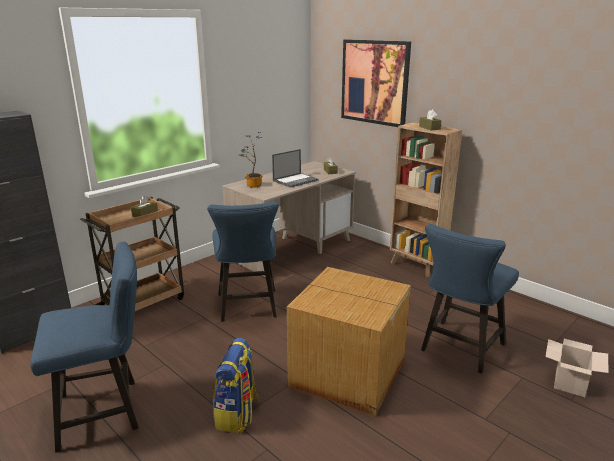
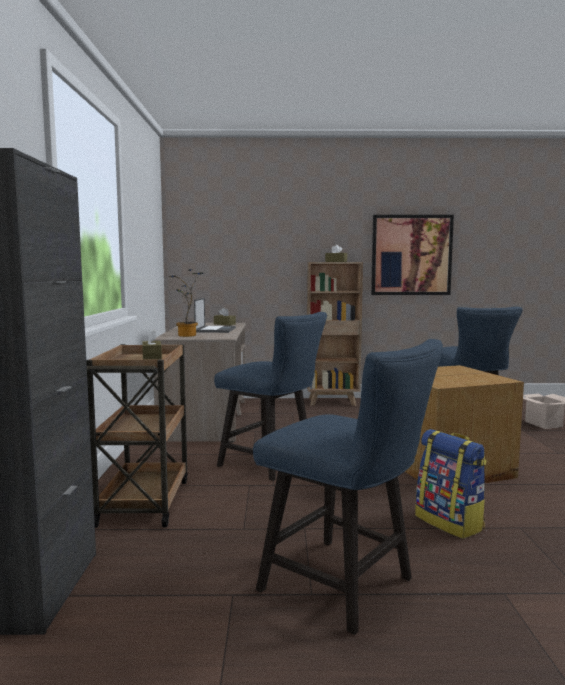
camera: 45 degrees left, 15 degrees down
(106, 411) = (346, 587): blue chair -> blue chair turned 105 degrees clockwise
(374, 82) = (254, 230): picture -> picture (411, 255)

